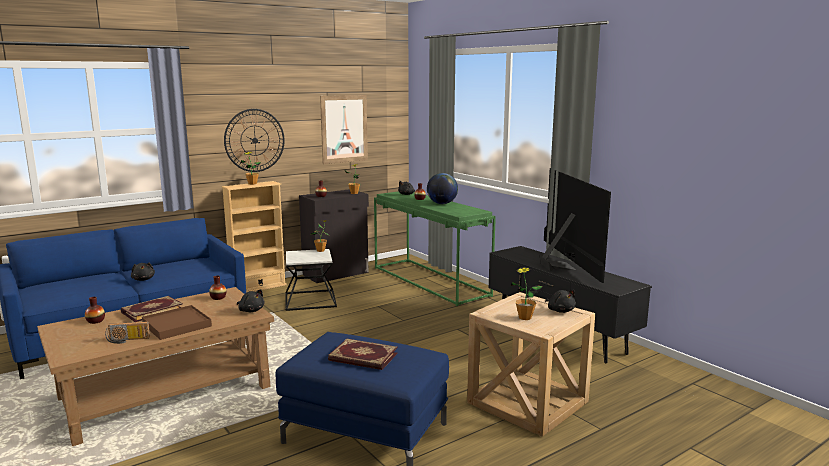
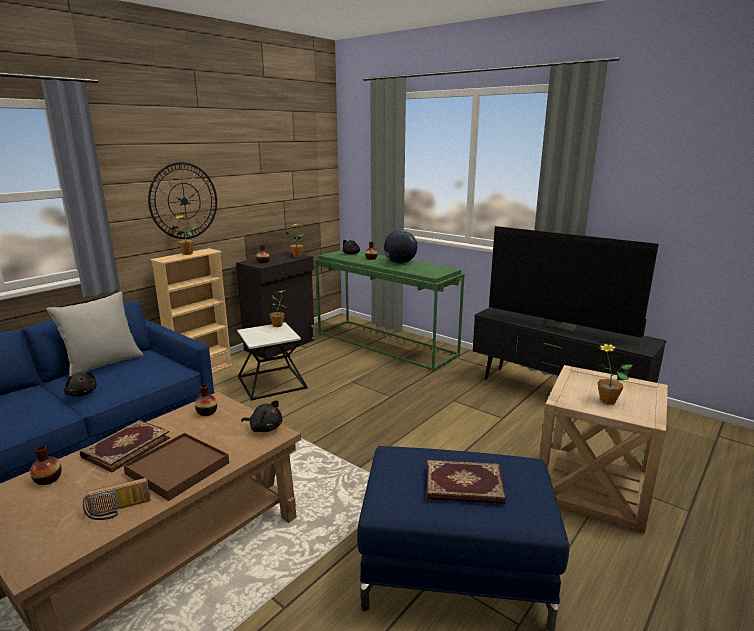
camera: 15 degrees left, 5 degrees up
(168, 264) = (103, 365): none -> grey pillow
(344, 129) = (278, 184): picture -> none
(560, 310) = (630, 386): black plush toy -> none
(562, 266) = (562, 325): television -> television turned 150 degrees clockwise

